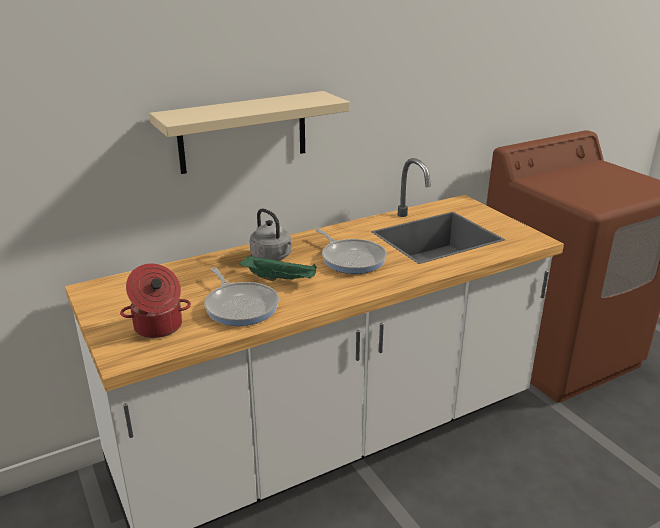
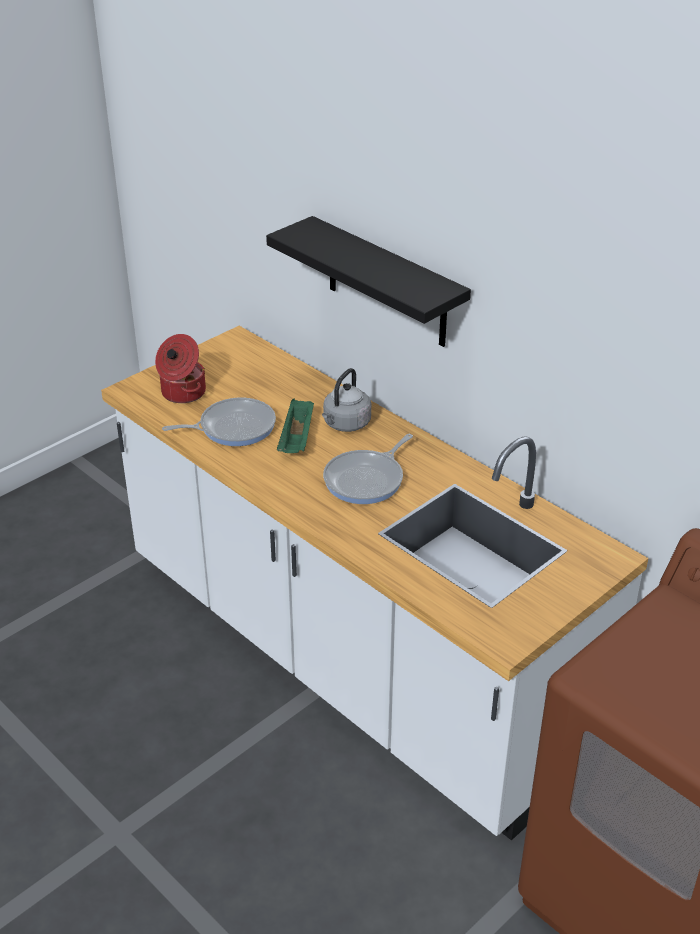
camera: 75 degrees right, 10 degrees up
(240, 306) = (233, 427): frying pan -> frying pan turned 150 degrees counterclockwise
(243, 132) = (387, 283): beige shelf -> black shelf

